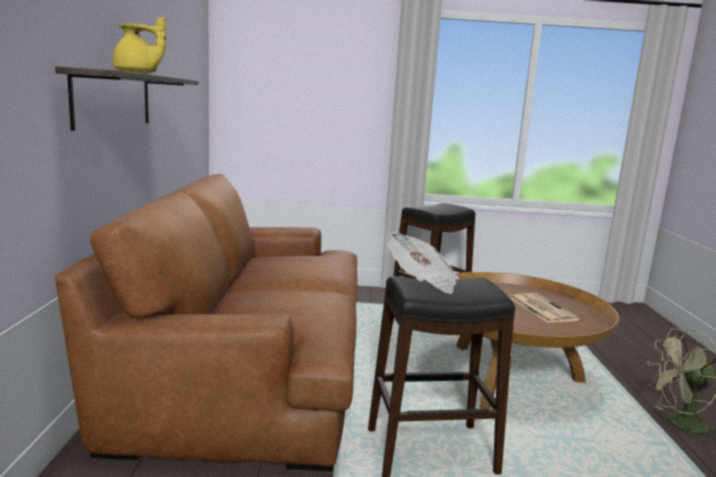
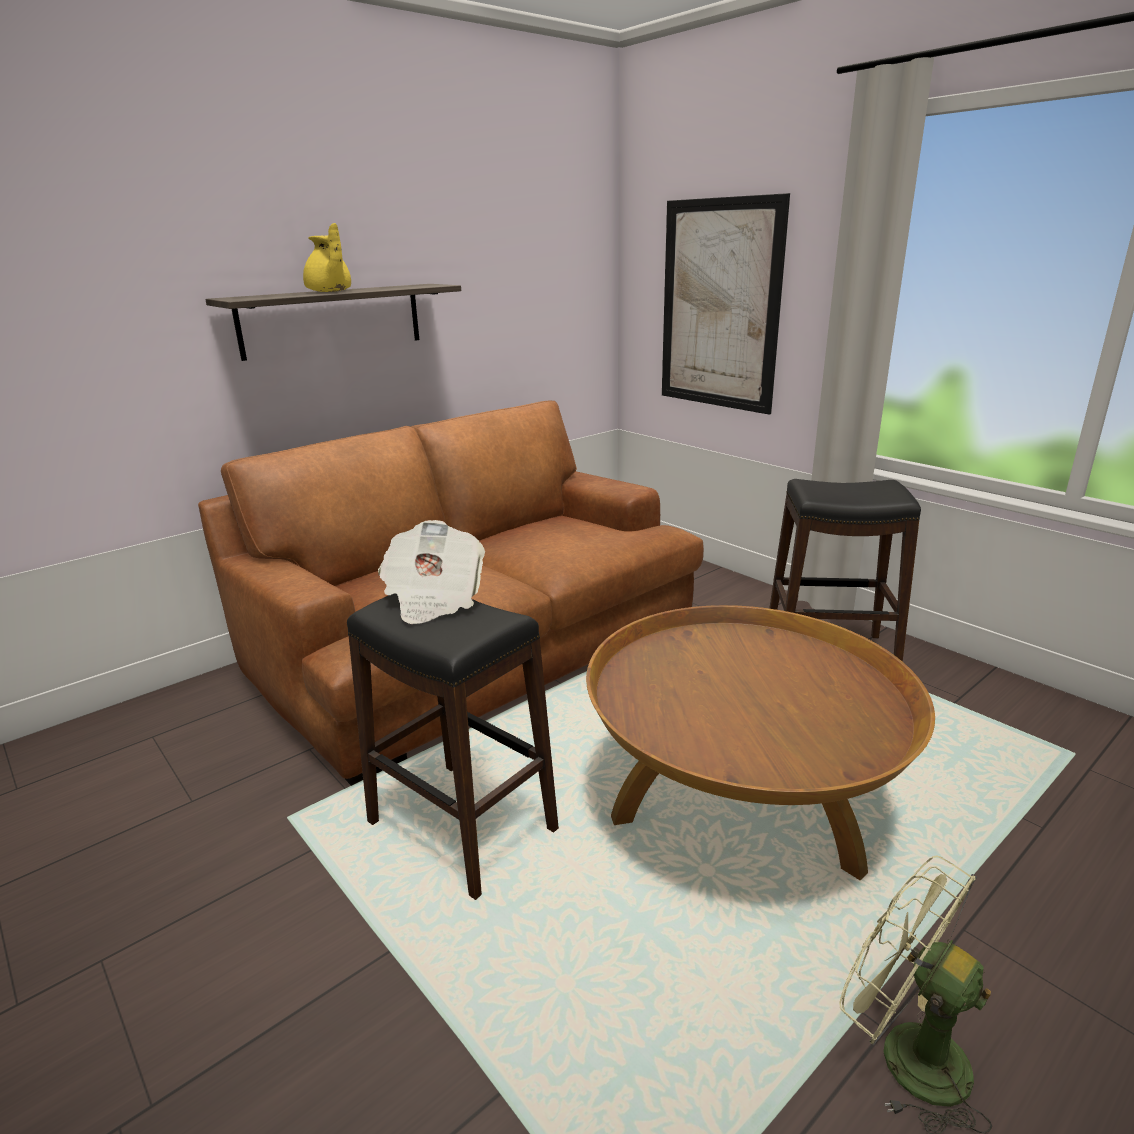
camera: 50 degrees right, 10 degrees up
(303, 110) = (719, 306): none -> picture
(541, 308) = (795, 712): newspaper -> none

